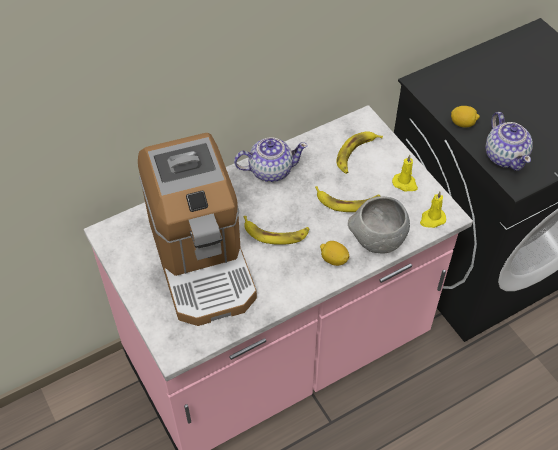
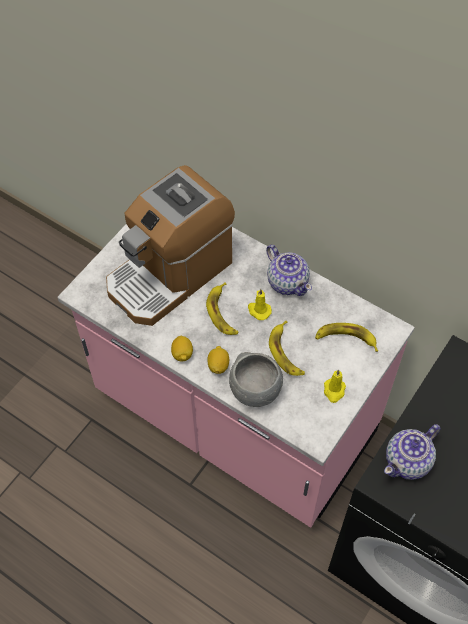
camera: 65 degrees right, 5 degrees up
(432, 219) = (304, 427): yellow candle -> yellow candle (258, 310)
(463, 123) = (428, 410): lemon -> lemon (182, 354)

